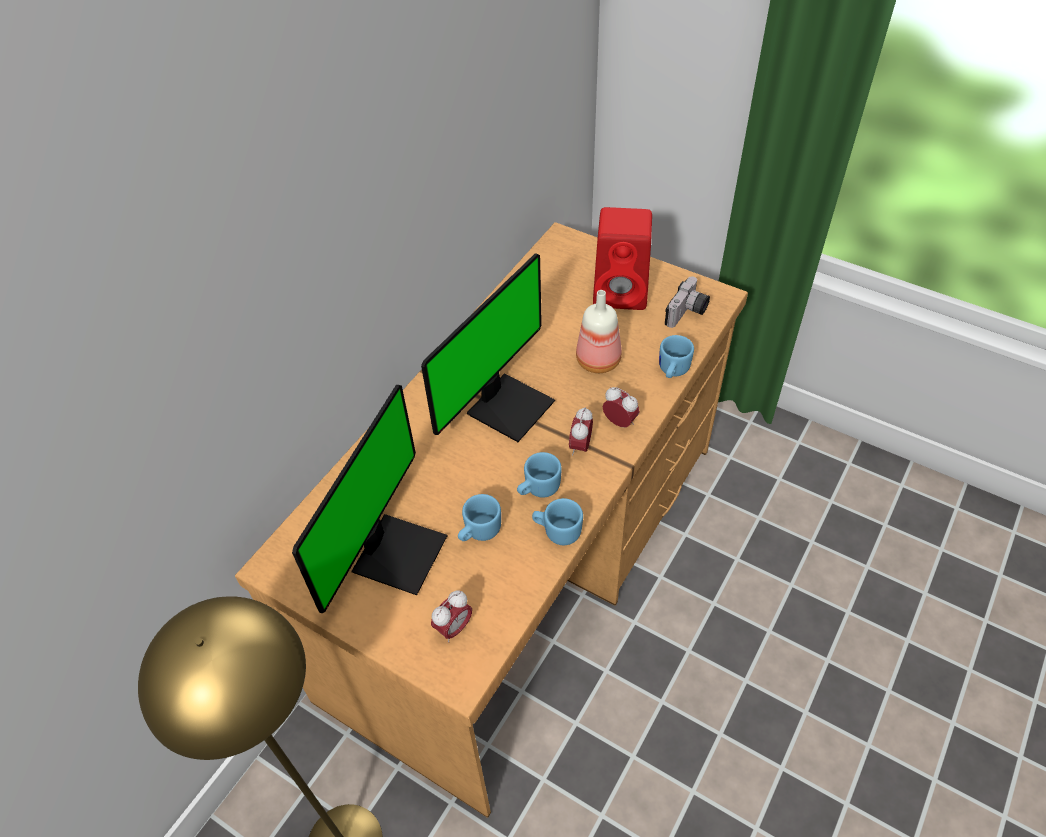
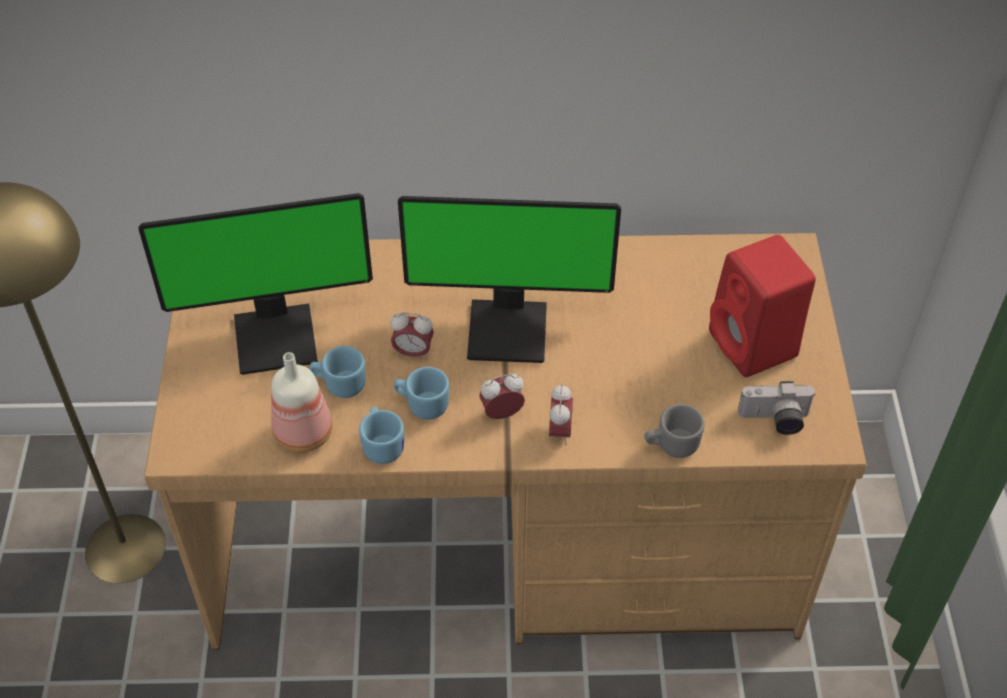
camera: 55 degrees right, 0 degrees up
(454, 628) = (225, 419): alarm clock -> alarm clock (413, 352)
(598, 359) = (634, 372): bottle -> bottle (305, 433)
(672, 371) = (671, 445): blue mug -> grey mug

